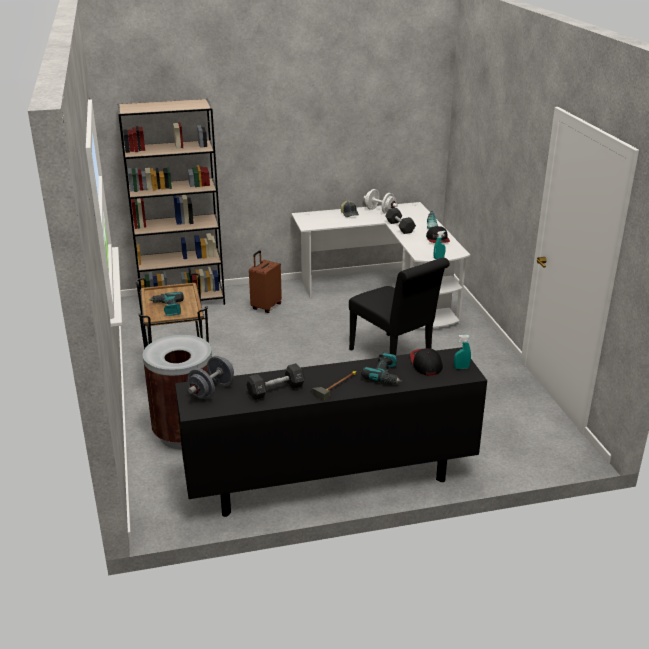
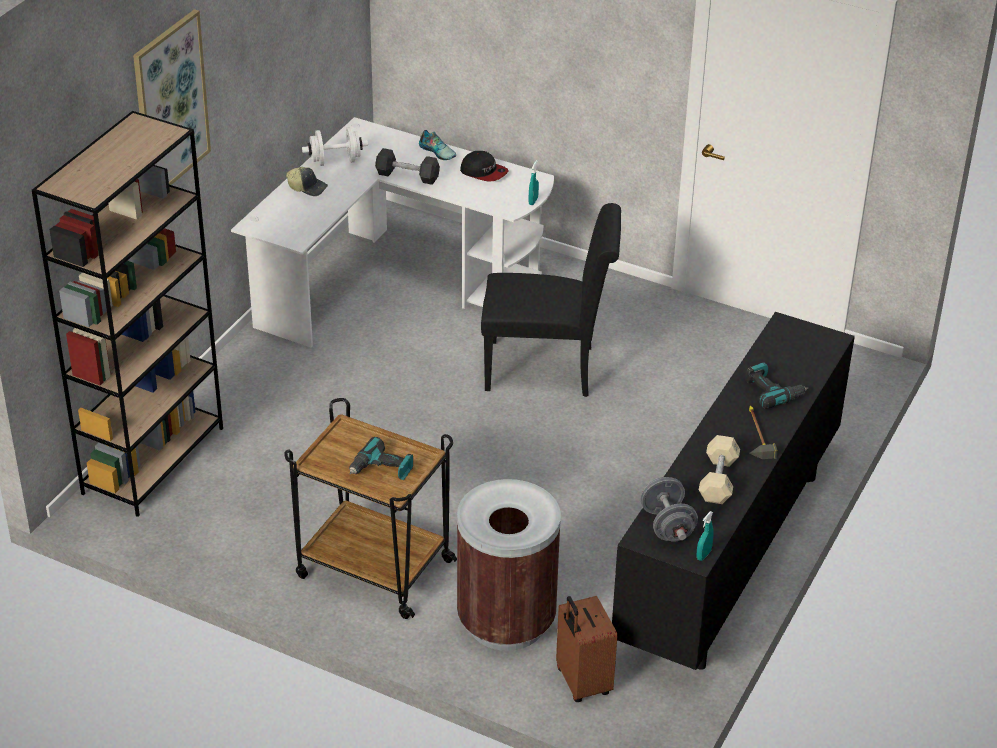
camera: 50 degrees left, 10 degrees up
(246, 112) = (170, 104): none -> picture
(265, 306) = (282, 397): brown suitcase -> brown suitcase (581, 682)
(276, 390) = (718, 479): black dumbbell -> beige dumbbell
(425, 363) = (780, 353): cap -> none
(461, 368) = (814, 336): turquoise spray bottle -> turquoise spray bottle (703, 555)

